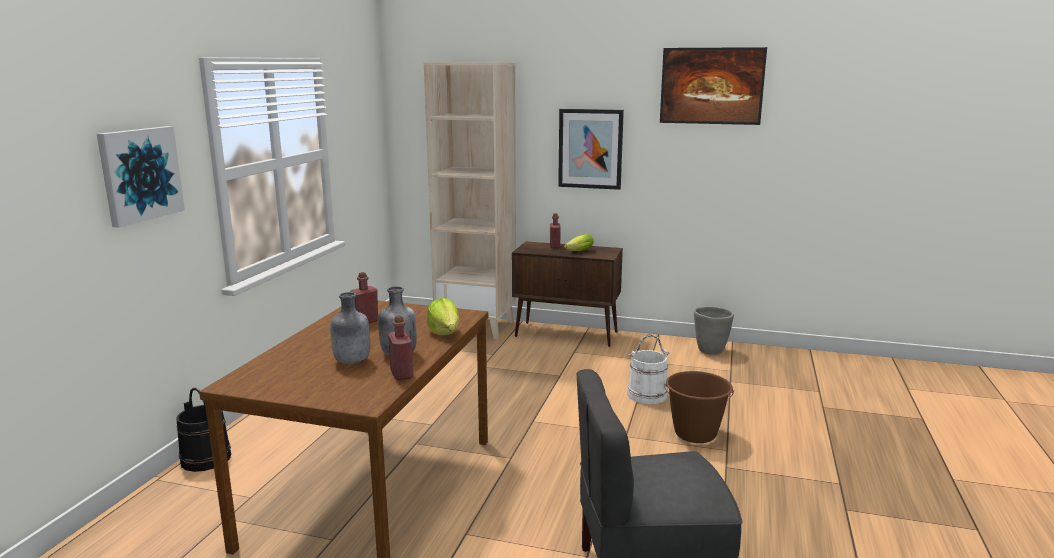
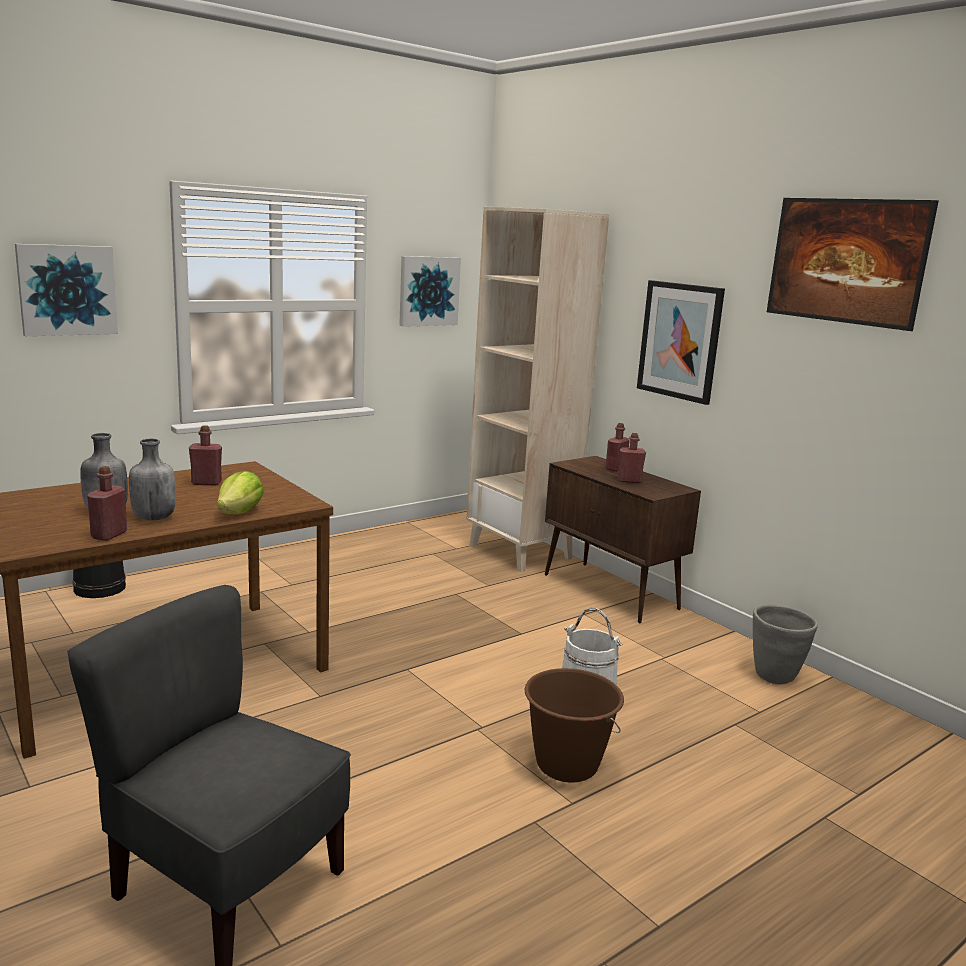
camera: 35 degrees right, 0 degrees up
(359, 135) = (428, 291): none -> picture
(578, 251) = (629, 481): lettuce -> red bottle

